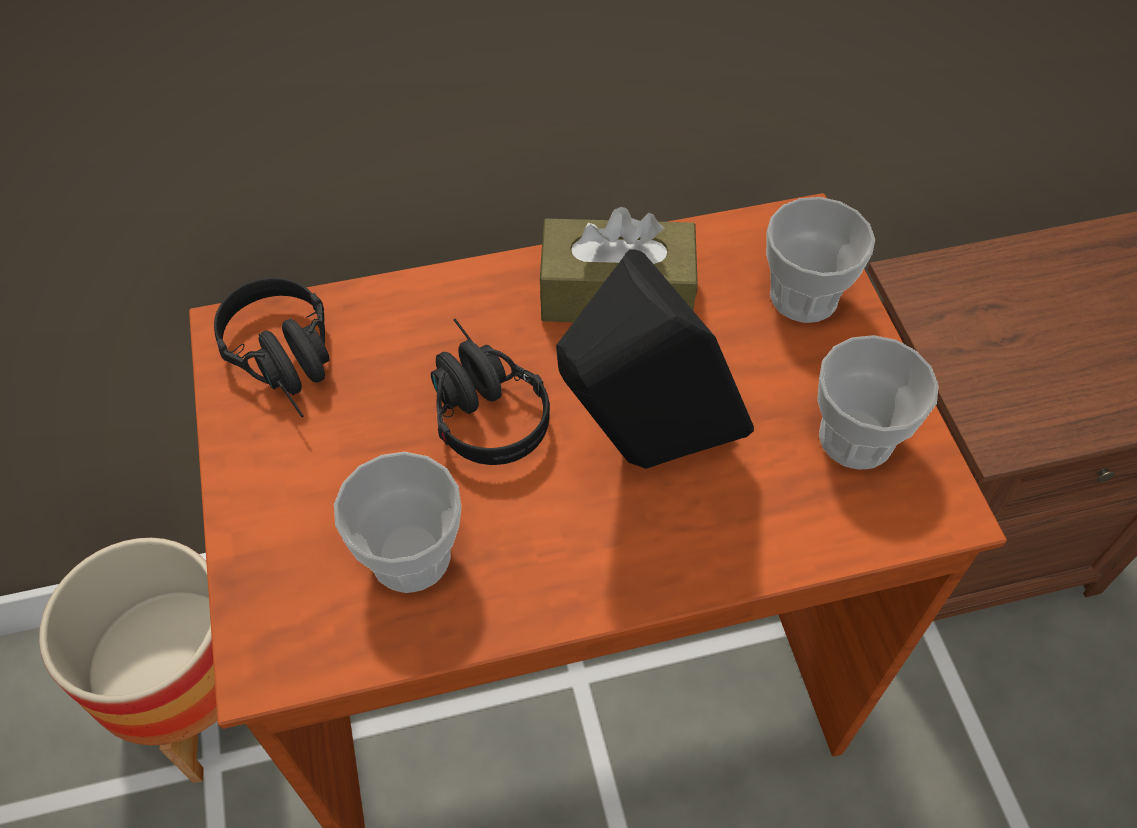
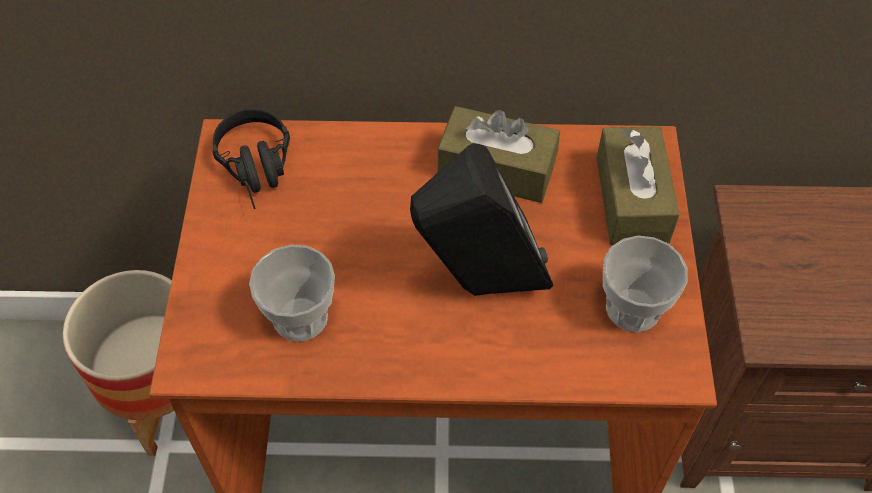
camera: 15 degrees right, 0 degrees up
(478, 405) = (376, 227): black headphones -> none
(804, 296) = (632, 199): cup -> brown tissue box

